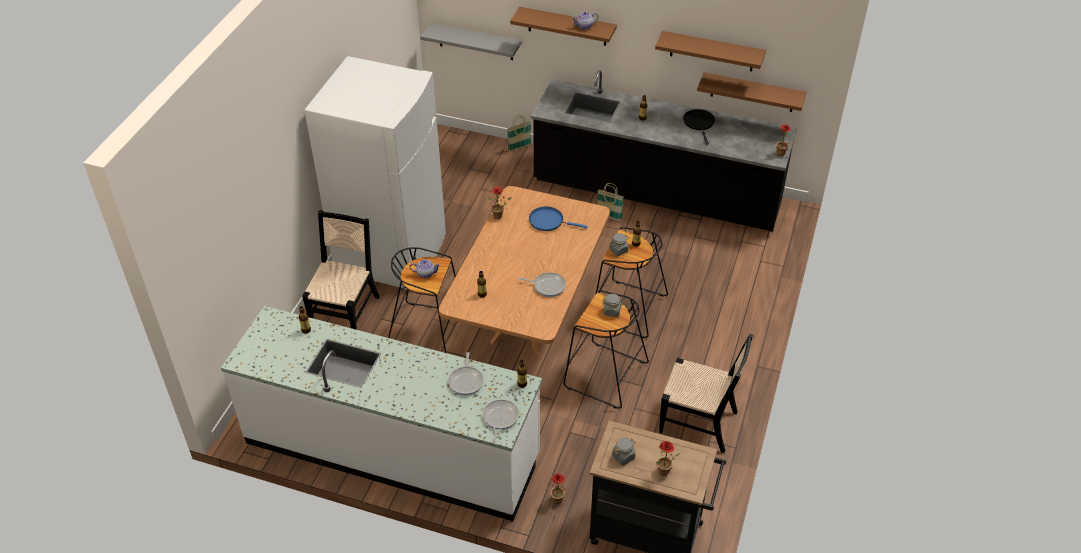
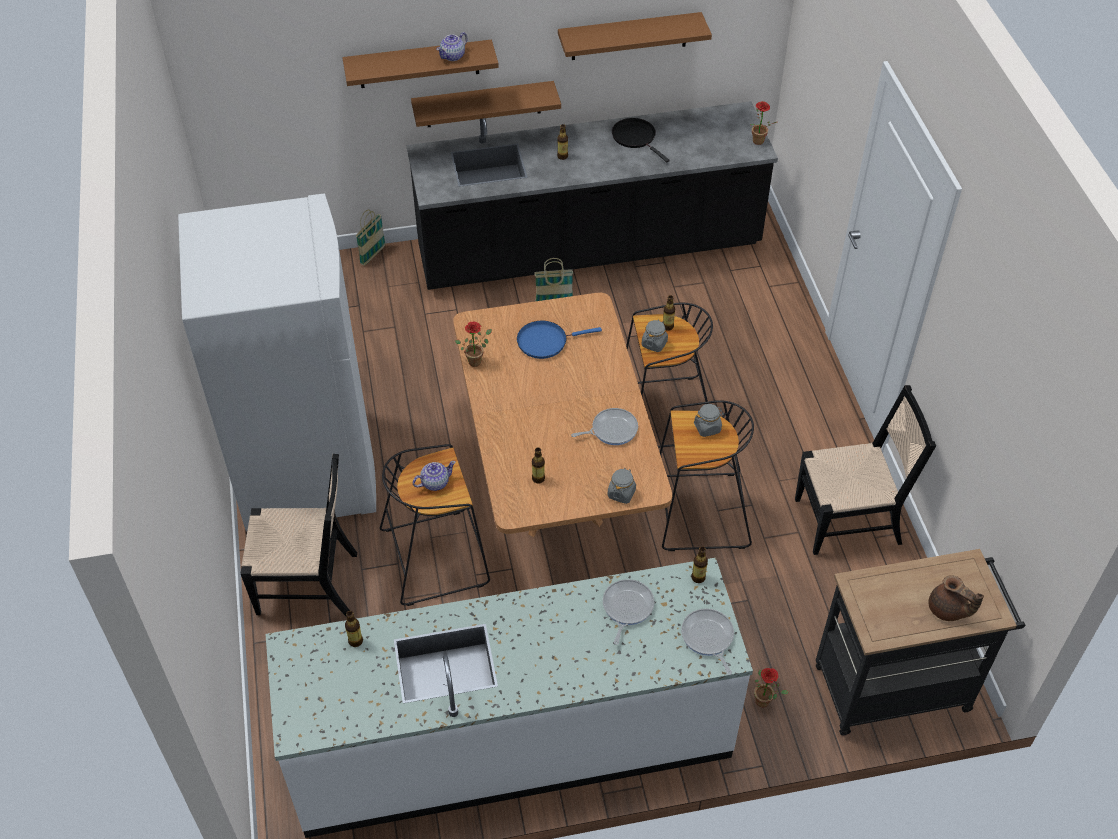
camera: 30 degrees left, 5 degrees up
(345, 313) = (308, 584): chair -> chair turned 105 degrees clockwise
(466, 381) = (626, 608): frying pan -> frying pan turned 135 degrees counterclockwise
(476, 42) = (281, 128): grey shelf -> none
(623, 456) = (887, 612): grey jar -> grey jar (621, 493)
(664, 473) = (948, 610): potted plant -> brown teapot
(752, 92) = (688, 74): brown shelf -> brown shelf (483, 104)

